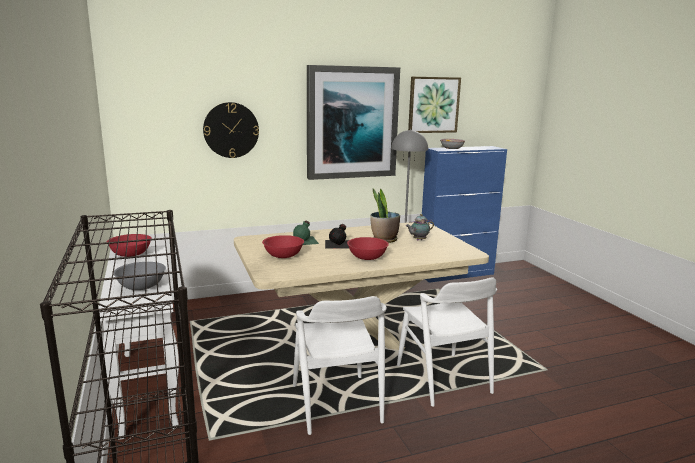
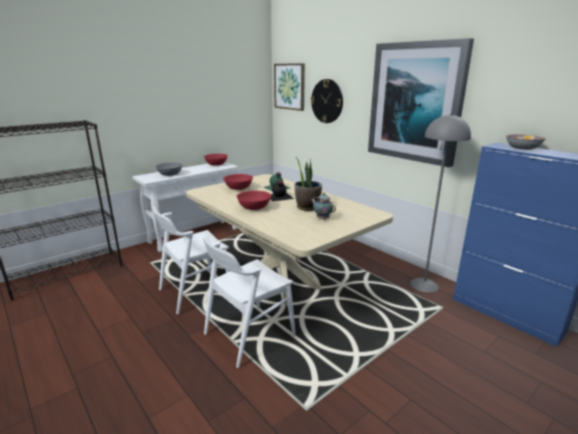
camera: 70 degrees right, 5 degrees up
(433, 105) = (522, 87): picture -> picture (290, 86)

